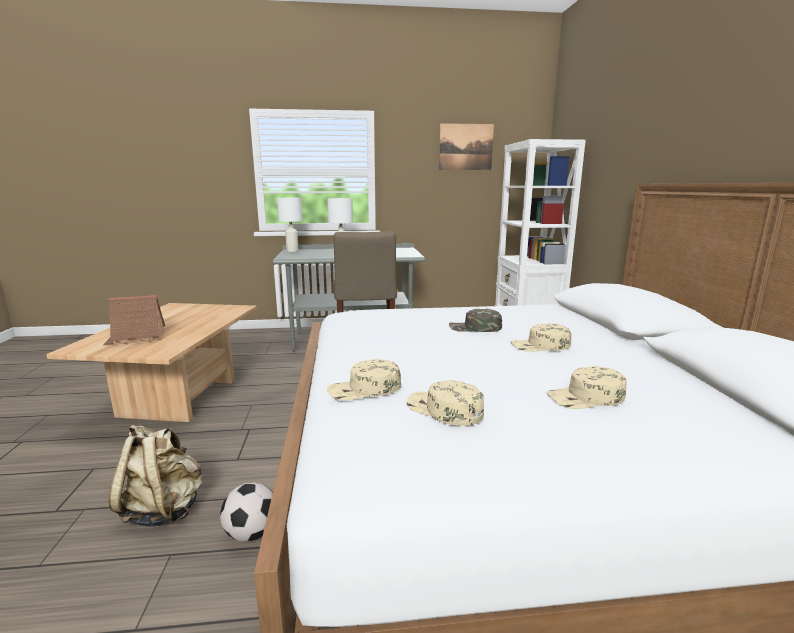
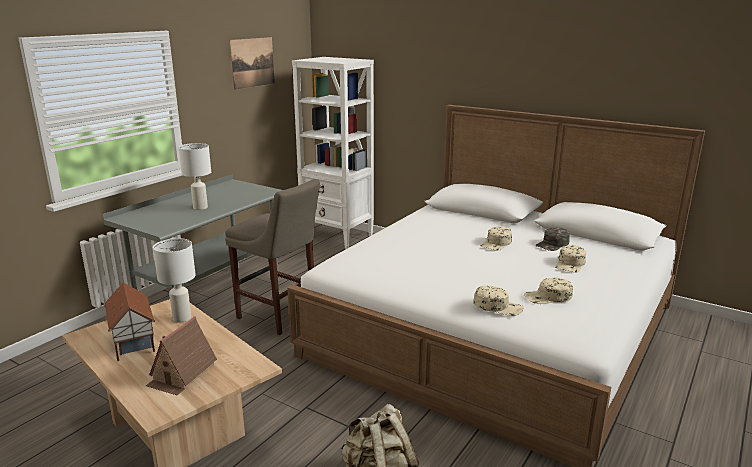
camera: 50 degrees left, 5 degrees up
(172, 316) = (132, 343): none -> toy house
(252, 533) = (449, 445): football -> none
(292, 251) = (129, 219): white table lamp -> white table lamp (182, 318)
(364, 389) = (498, 306): beige cap -> beige cap turned 90 degrees counterclockwise
(475, 328) = (442, 245): green cap -> green cap (552, 244)

